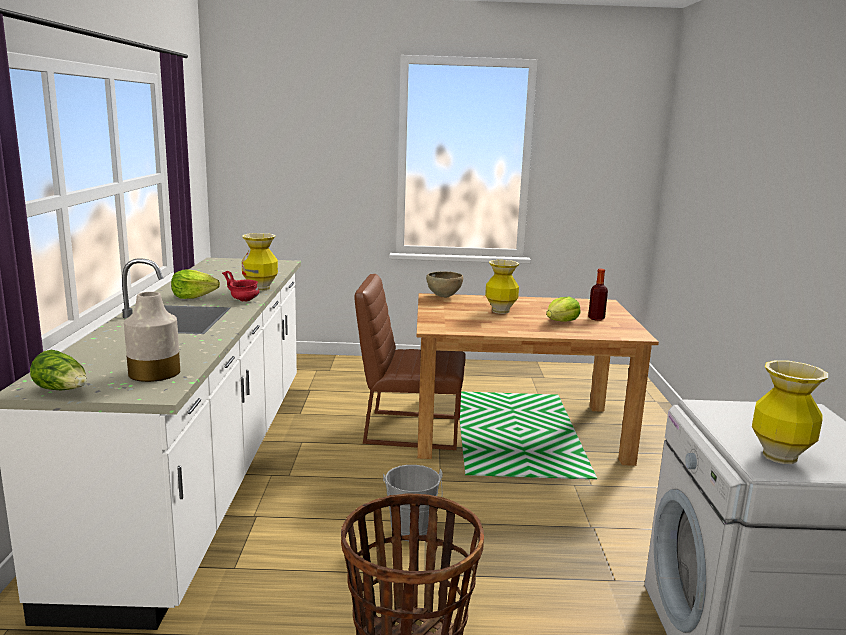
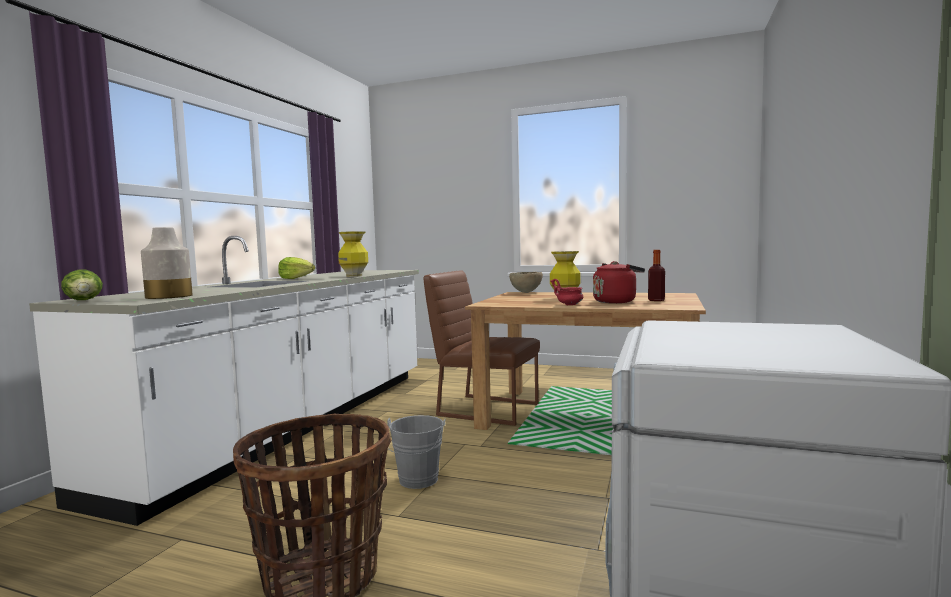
camera: 20 degrees right, 10 degrees down
(243, 300) = (327, 279): red bowl -> red bowl (568, 305)
(561, 322) = (616, 301): lettuce -> red kettle
(779, 456) = (707, 350): vase -> none

